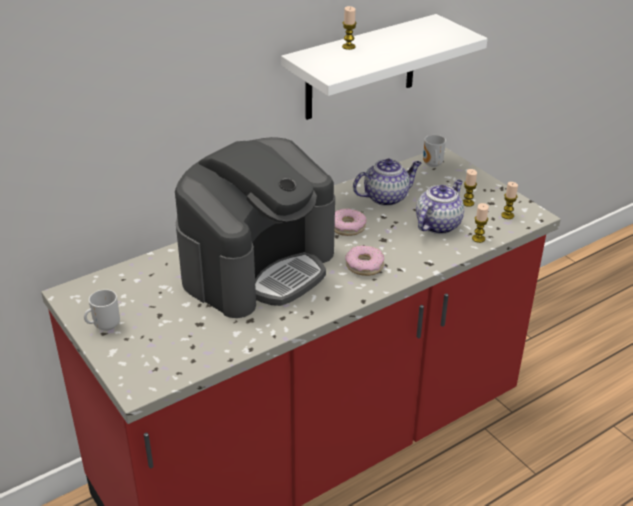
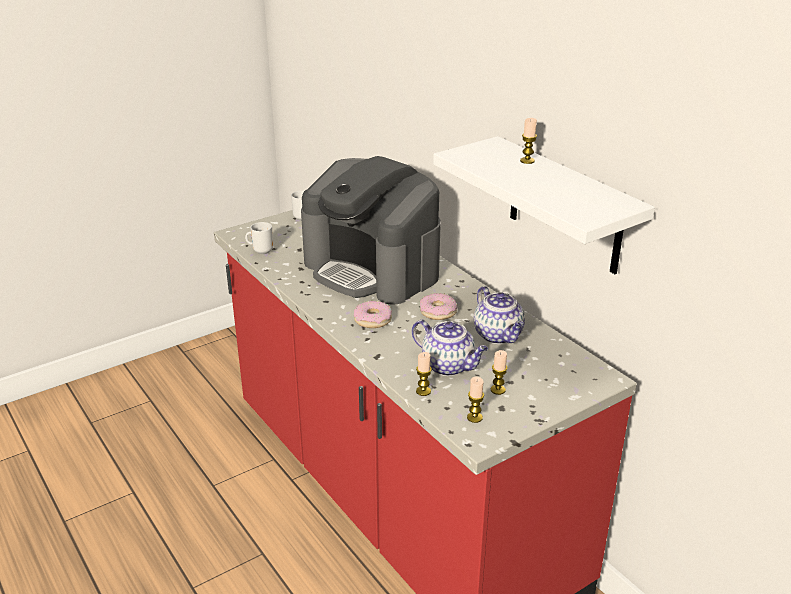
camera: 90 degrees right, 5 degrees down
(431, 165) = (580, 369): mug -> mug (261, 251)

